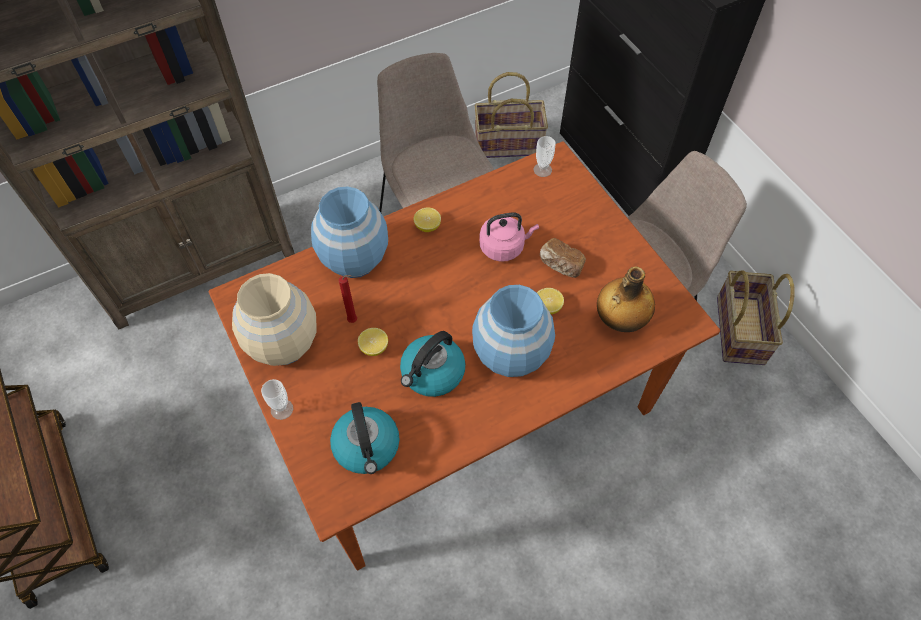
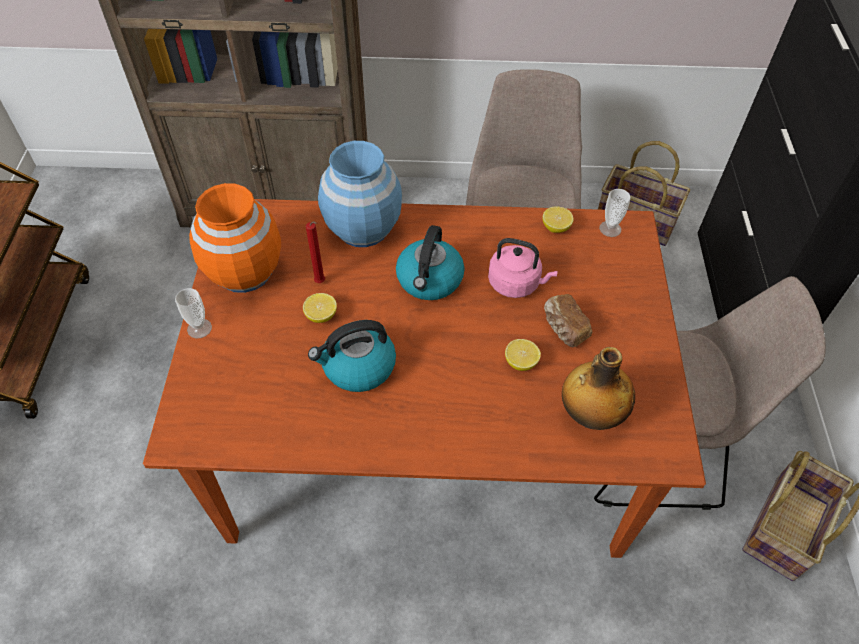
camera: 30 degrees right, 5 degrees down
(283, 343) = (244, 272): beige vase -> orange vase
(367, 447) = (247, 403): kettle -> kettle (429, 280)
(427, 226) = (453, 230): lemon -> lemon (556, 227)
(510, 354) = (448, 389): blue vase -> none

